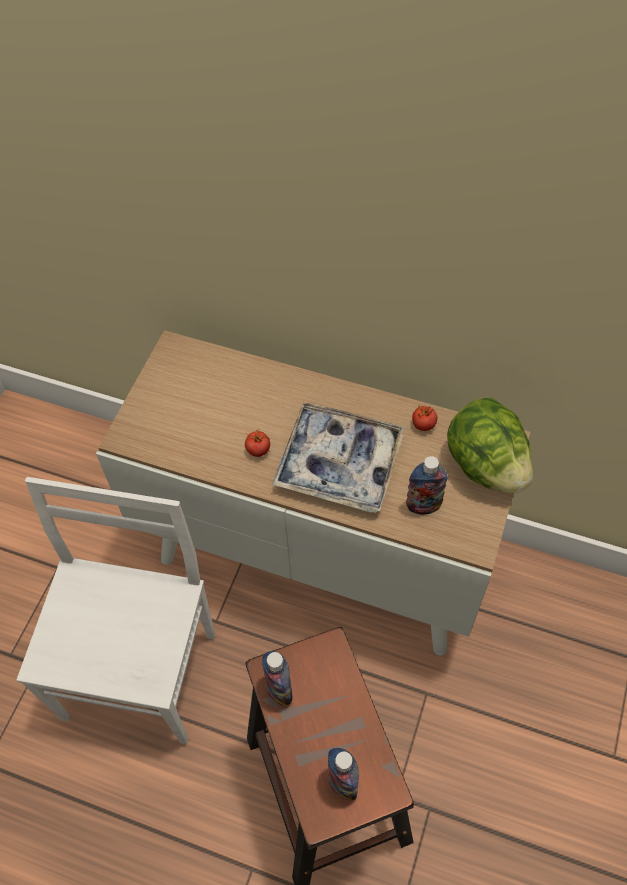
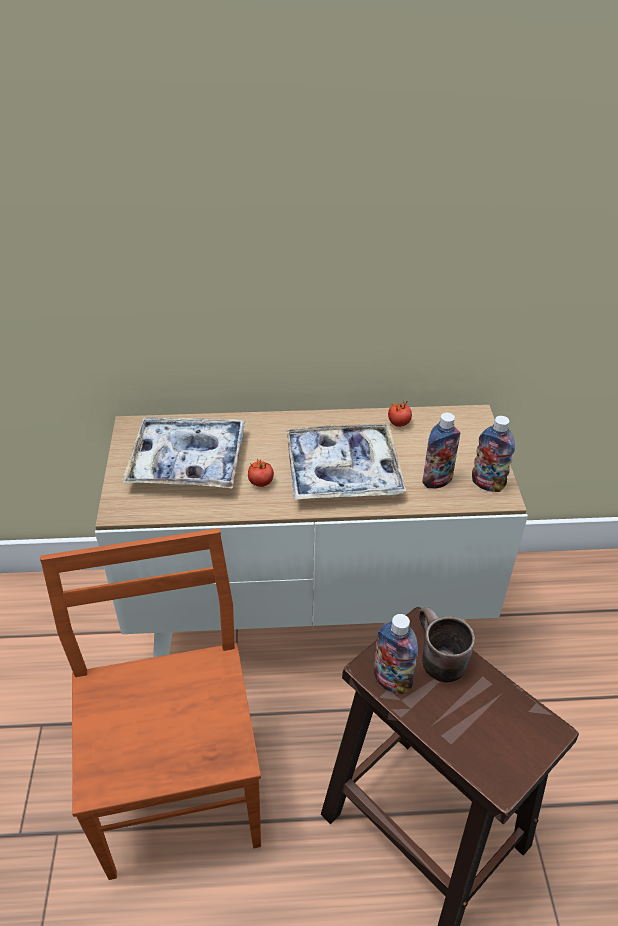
camera: 25 degrees left, 15 degrees down
(143, 673) = (182, 794): white chair -> brown chair
(204, 404) = (188, 462): none -> tray
(328, 683) = (435, 657): none -> brown mug
(342, 782) = (502, 740): bottle -> bottle (487, 484)
(486, 465) = (470, 437): lettuce -> none

